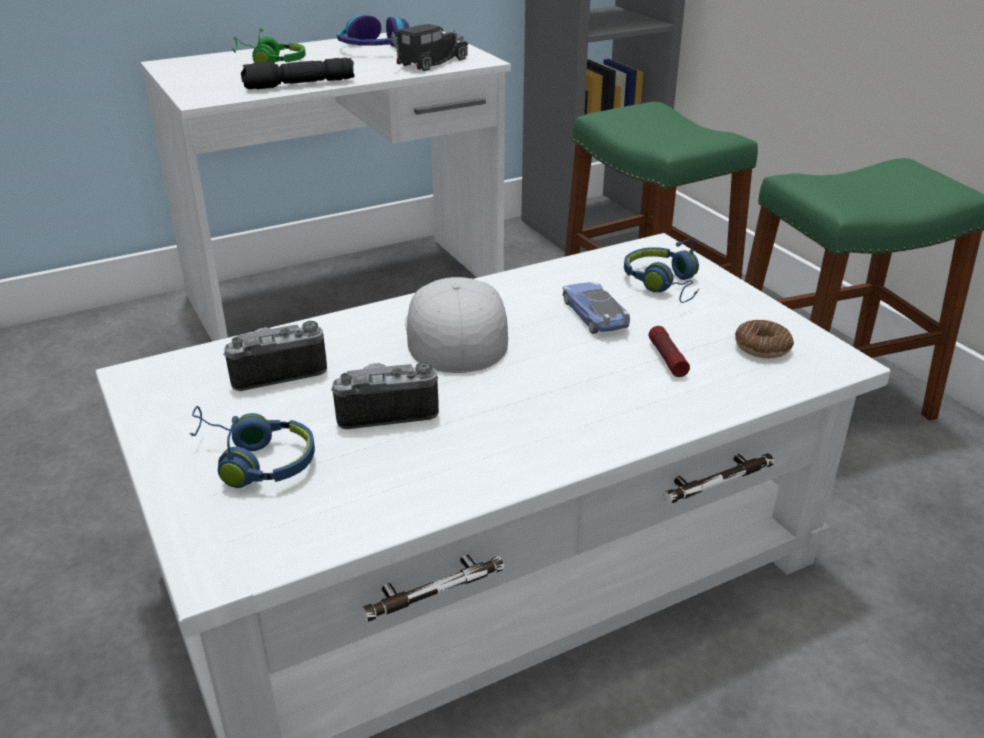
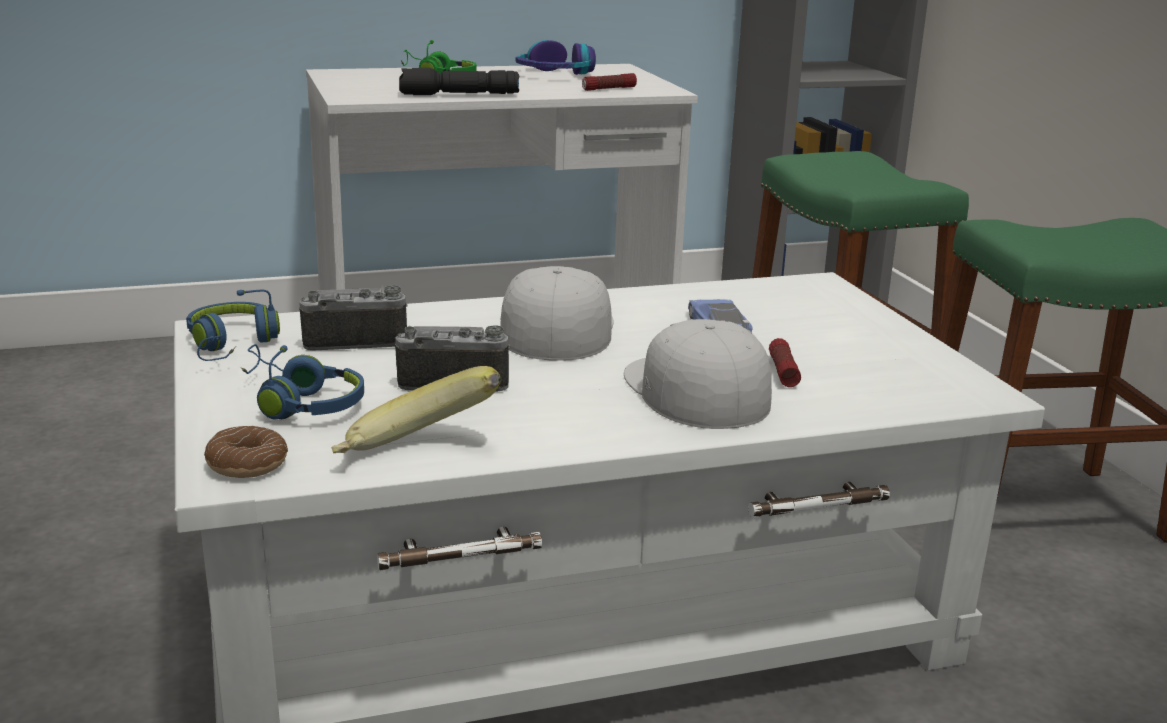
camera: 10 degrees right, 10 degrees down
(384, 511) = (416, 455): none -> banana
(430, 63) = (609, 89): toy truck -> flashlight
(600, 391) = (694, 389): none -> white cap
(665, 284) = (811, 313): blue headphones -> blue headphones (232, 345)
(762, 347) = (899, 374): donut -> donut (247, 464)

